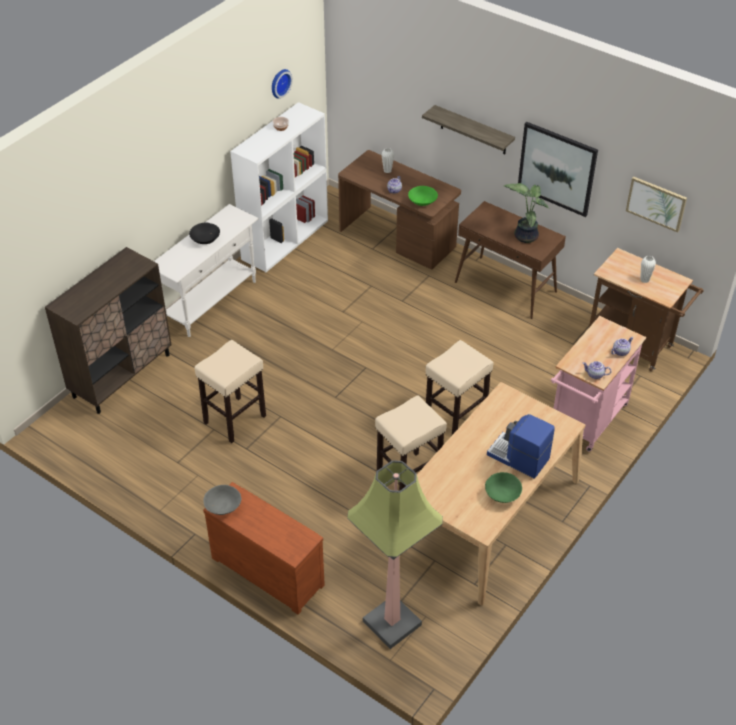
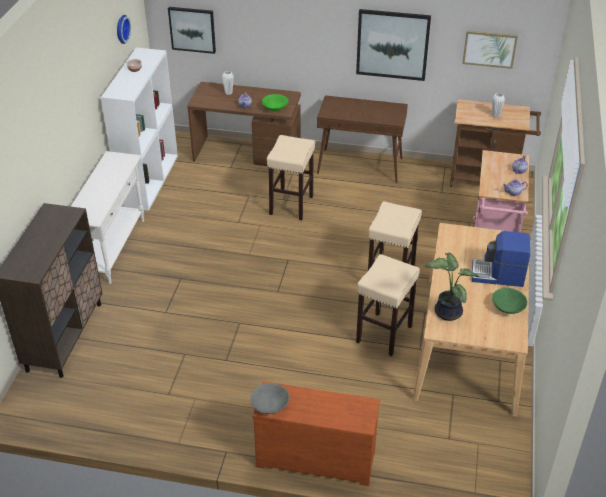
camera: 25 degrees left, 5 degrees down
(205, 239) = (103, 184): black bowl -> none
(235, 419) = (199, 338): beige stool -> beige stool (291, 205)
(366, 95) = (192, 29): none -> picture
(392, 624) = (455, 461): floor lamp -> none
(473, 130) = (306, 33): shelf -> none
(525, 235) = (376, 111): potted plant -> potted plant (446, 312)

